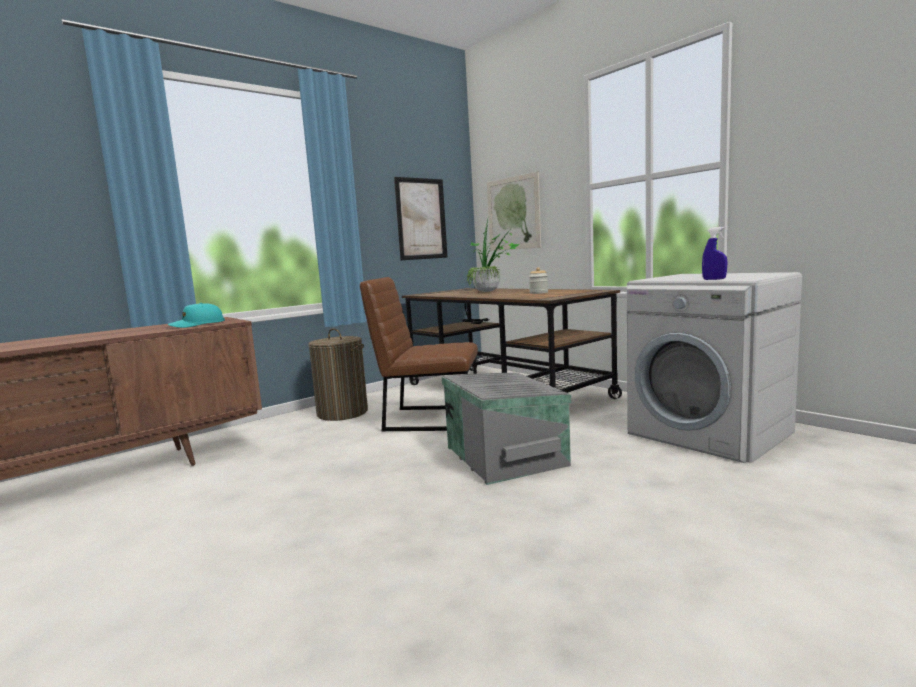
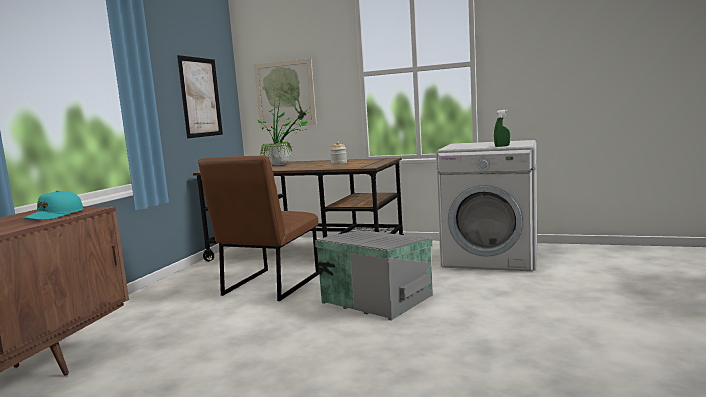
camera: 30 degrees left, 0 degrees up
(342, 413) = (170, 296): laundry basket -> none
(429, 418) = (269, 285): brown chair -> brown chair turned 45 degrees counterclockwise
(714, 279) = (502, 146): blue spray bottle -> green spray bottle

